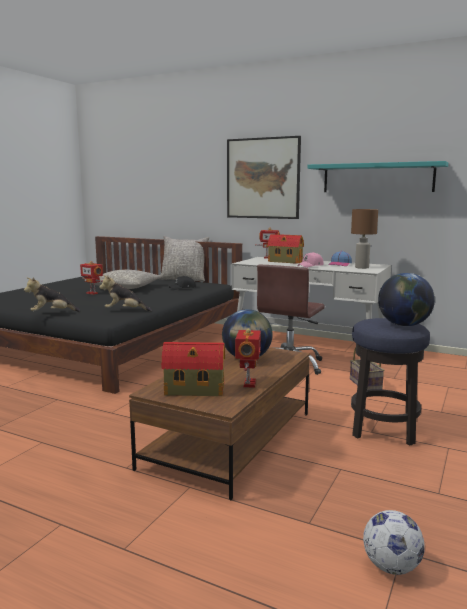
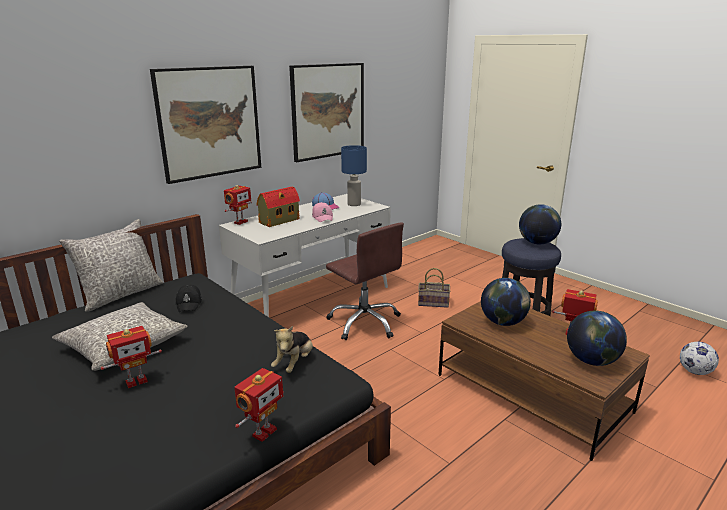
camera: 70 degrees left, 10 degrees up
(52, 313) = (263, 432): plush toy -> toy robot
(196, 390) = (592, 360): toy house -> globe
(362, 267) = (354, 204): brown table lamp -> blue table lamp
(377, 178) = (328, 111): turquoise shelf -> picture

